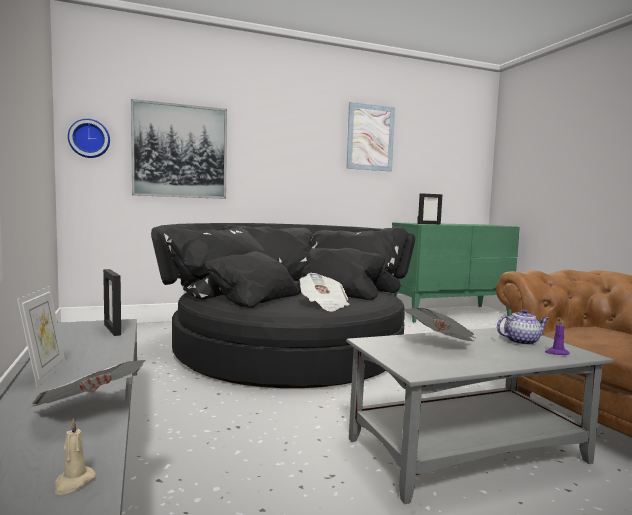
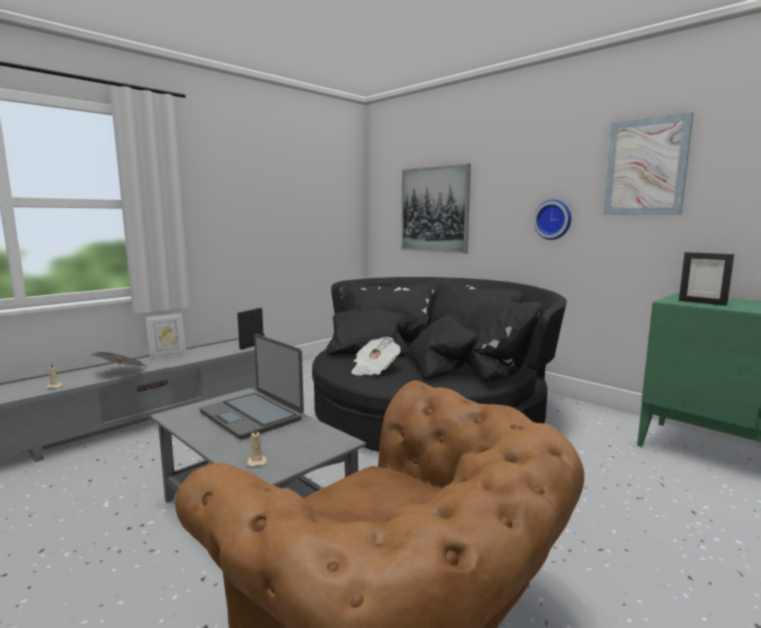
camera: 65 degrees right, 5 degrees up
(89, 138) = (381, 205): wall clock -> wall clock (553, 219)
(441, 344) = (252, 415): newspaper -> laptop
(522, 341) = (291, 446): teapot -> none
(556, 353) = (256, 462): purple candle -> beige candle

